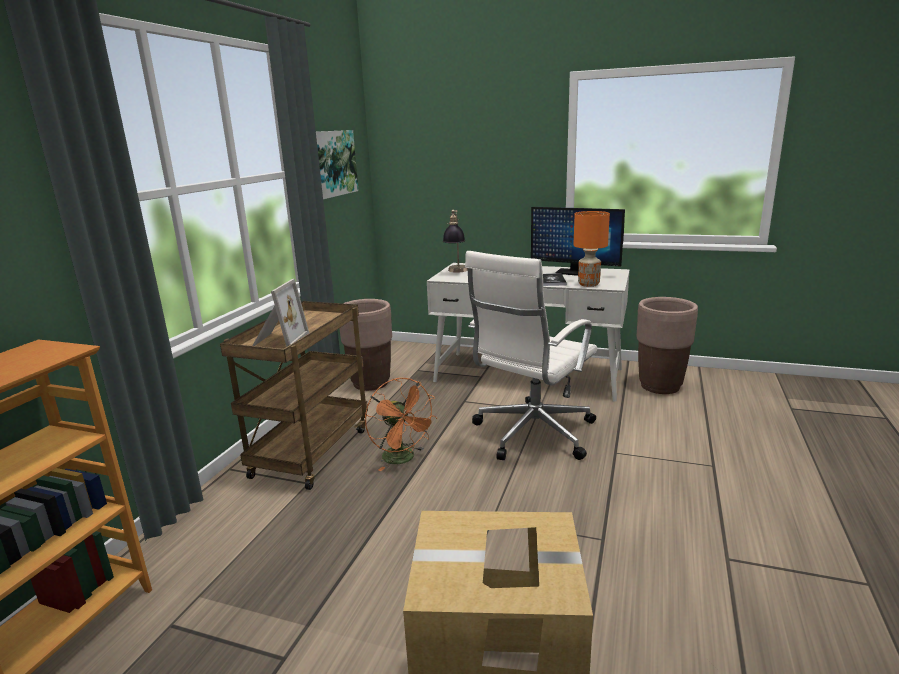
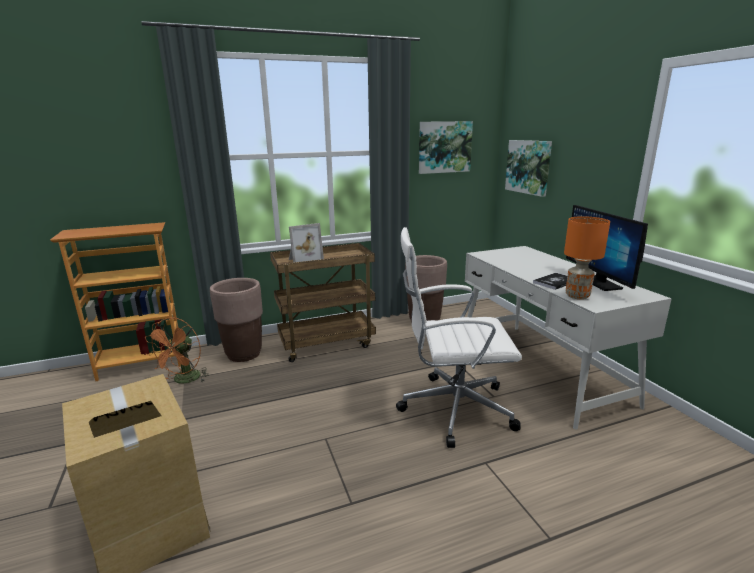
camera: 50 degrees right, 0 degrees up
(403, 459) = (354, 374): orange fan -> orange fan (184, 380)
(424, 179) = (528, 167): none -> picture
(456, 272) = (504, 253): table lamp -> none
(660, 386) = (654, 445): brown planter -> brown planter (244, 354)

